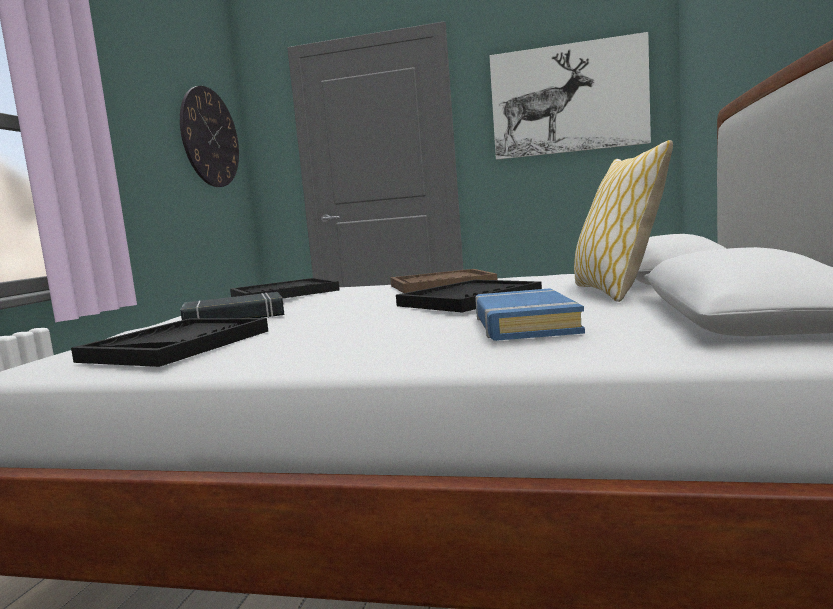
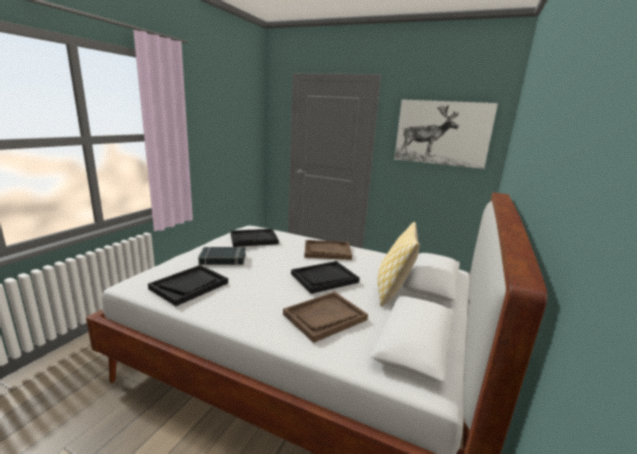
camera: 10 degrees right, 10 degrees up
(210, 137) = (243, 123): wall clock -> none
(523, 324) = (324, 317): blue book -> brown tray

